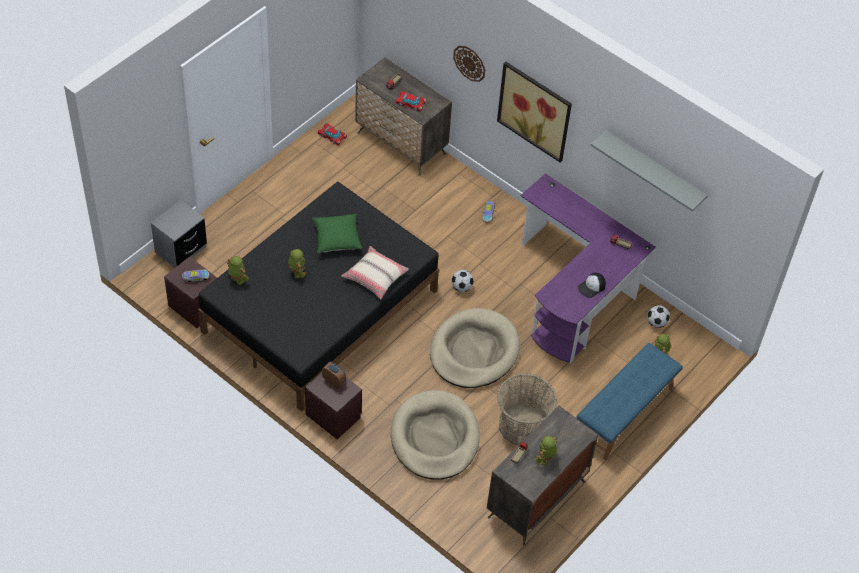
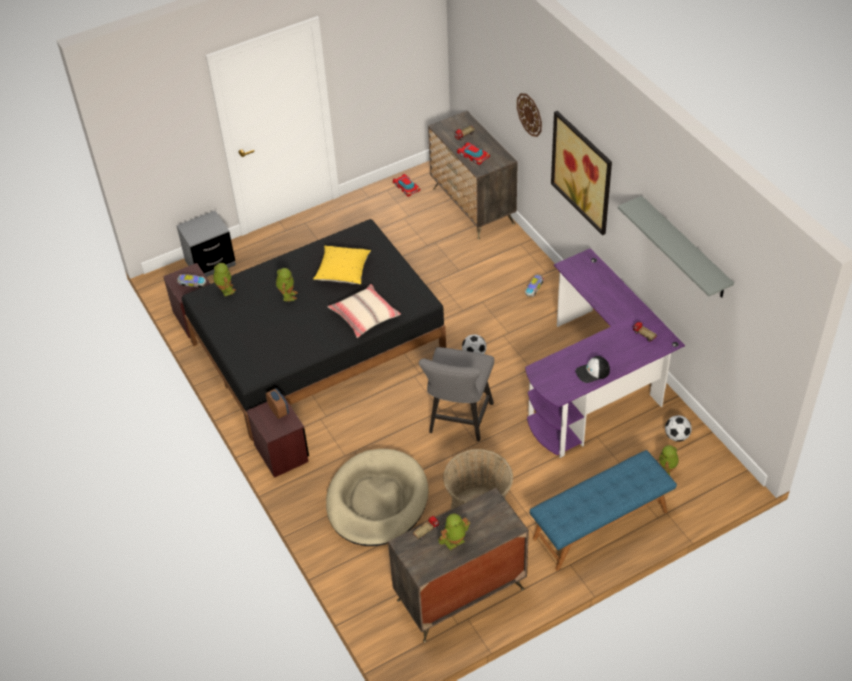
camera: 25 degrees right, 5 degrees down
(337, 239) = (343, 272): green pillow -> yellow pillow
(474, 351) = (458, 421): beige dog bed -> grey chair

